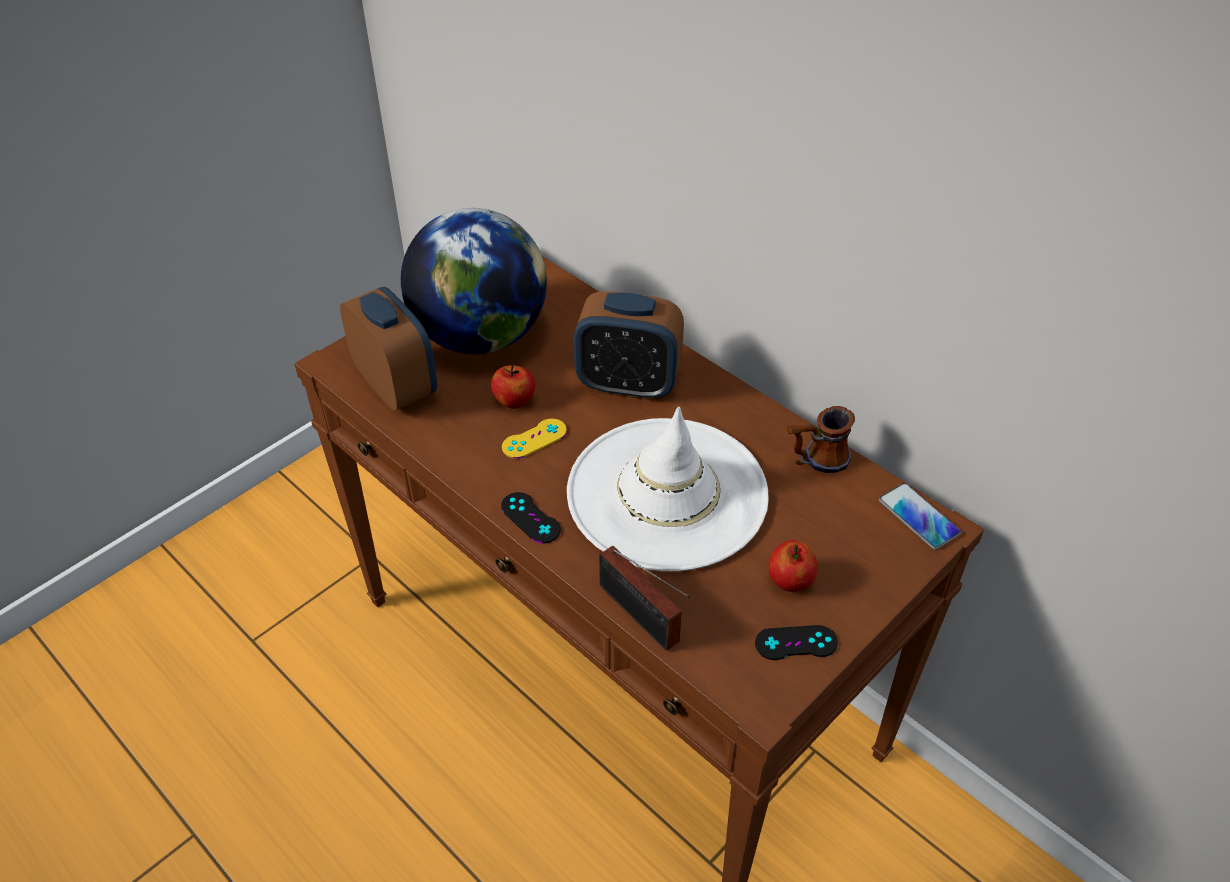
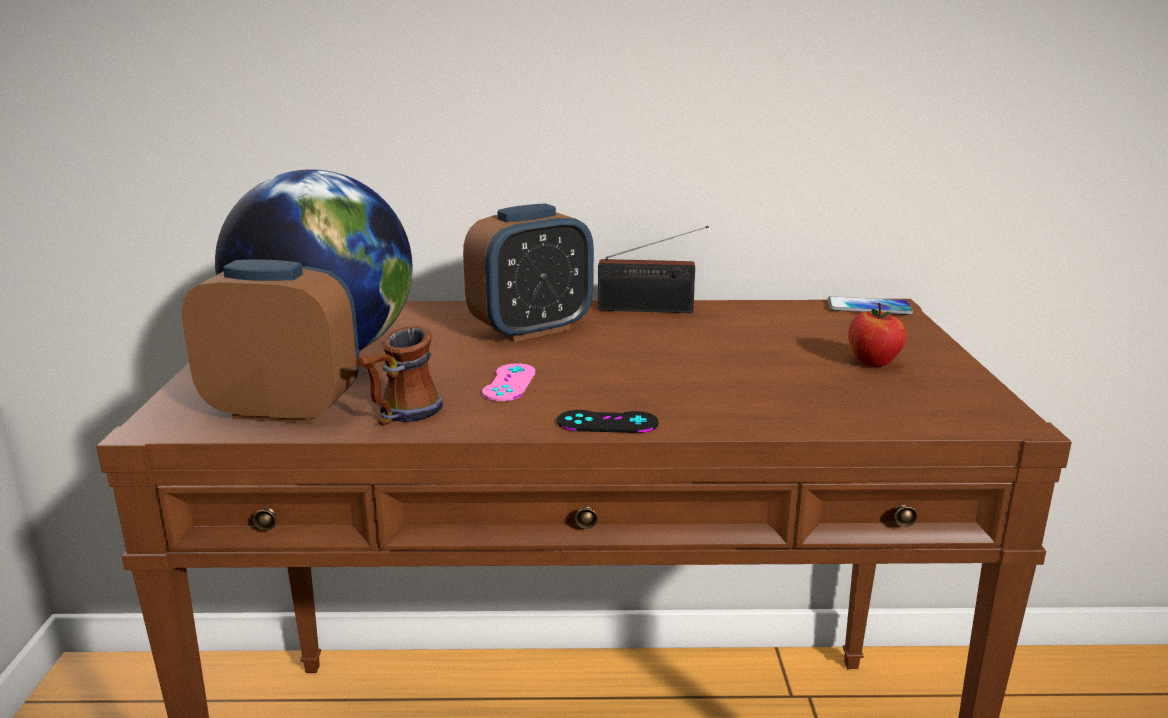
camera: 45 degrees left, 25 degrees down
(514, 401) = (443, 372): apple -> none
(534, 439) = (509, 383): yellow game controller -> pink game controller
(641, 618) = (828, 427): radio -> radio (651, 310)
(667, 493) = (689, 363): white hat -> none
(796, 643) = (949, 385): black game controller -> none
(815, 460) = (752, 311): mug -> mug (399, 416)

